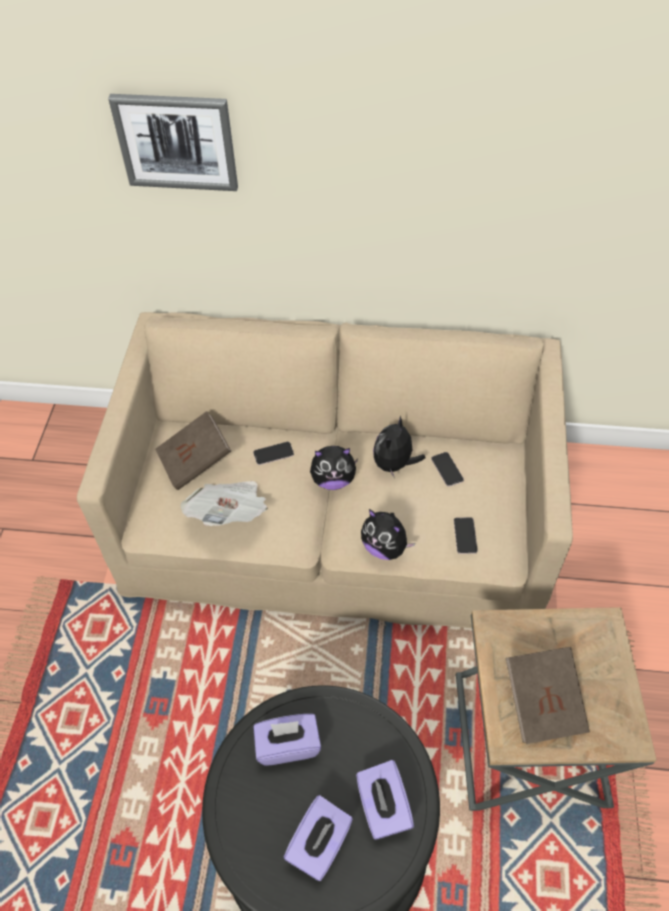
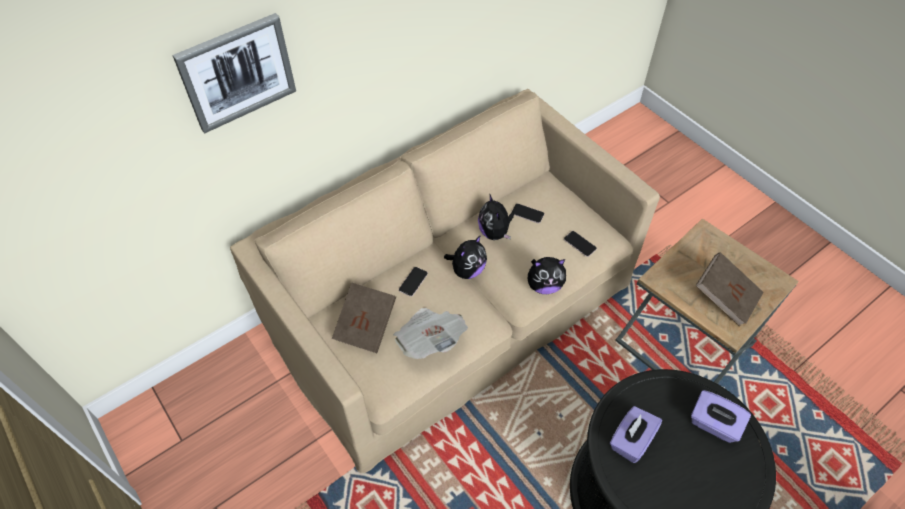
camera: 45 degrees left, 0 degrees up
(320, 844) = (708, 475): purple tissue box -> none

